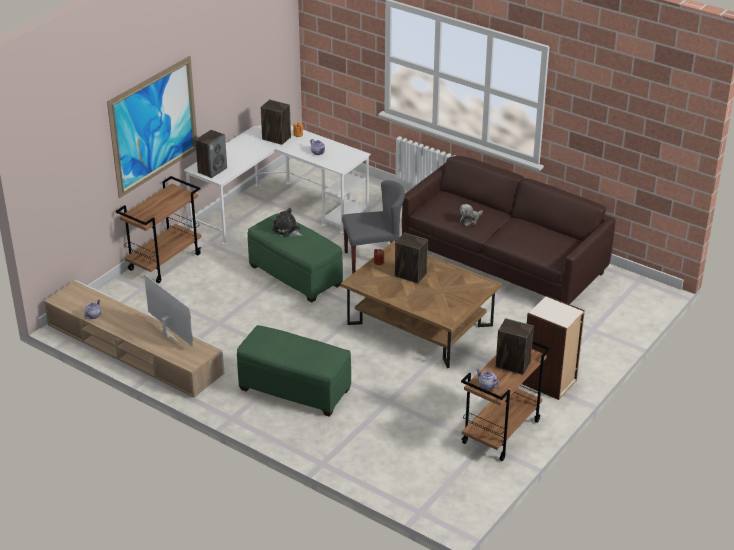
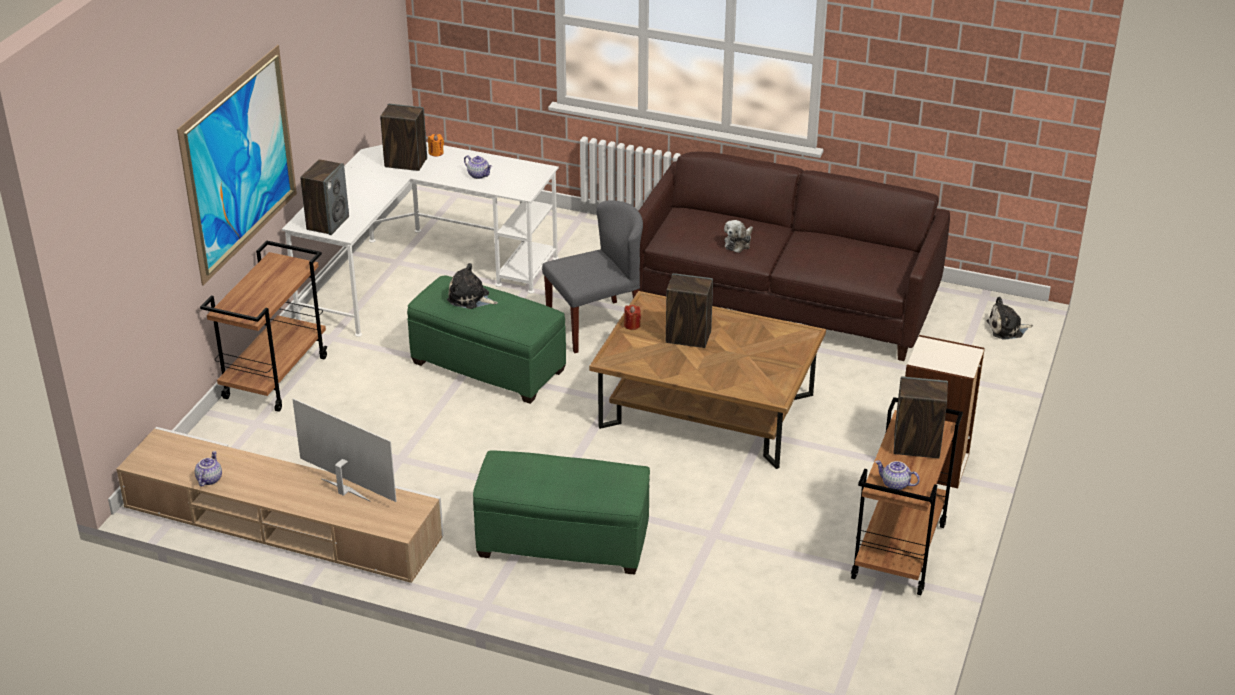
camera: 15 degrees left, 0 degrees up
(643, 304) = (1007, 329): none -> plush toy

